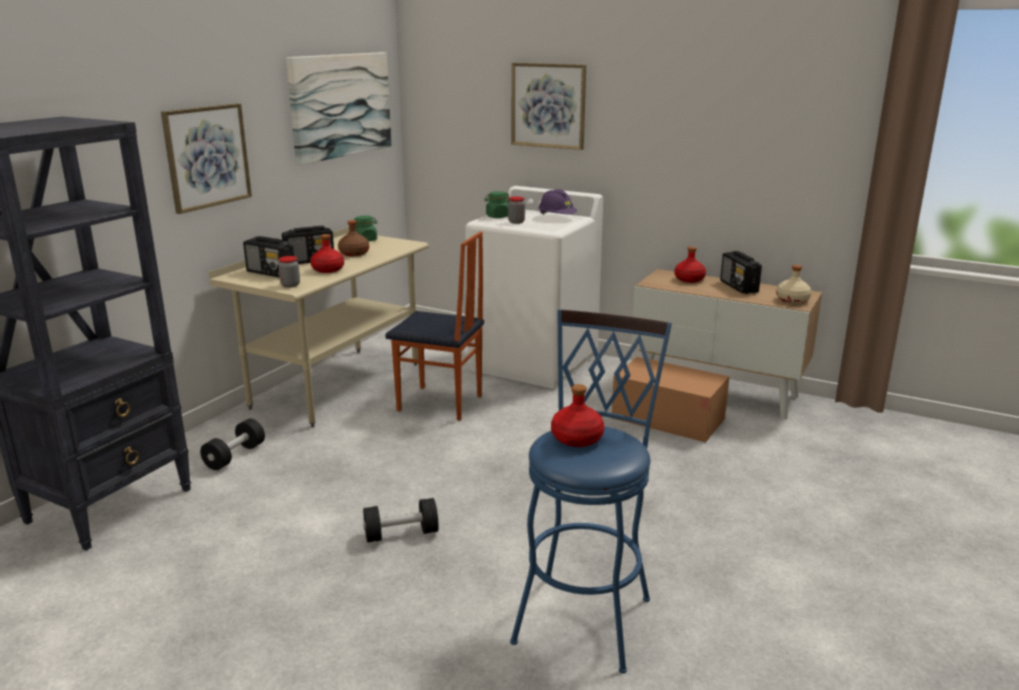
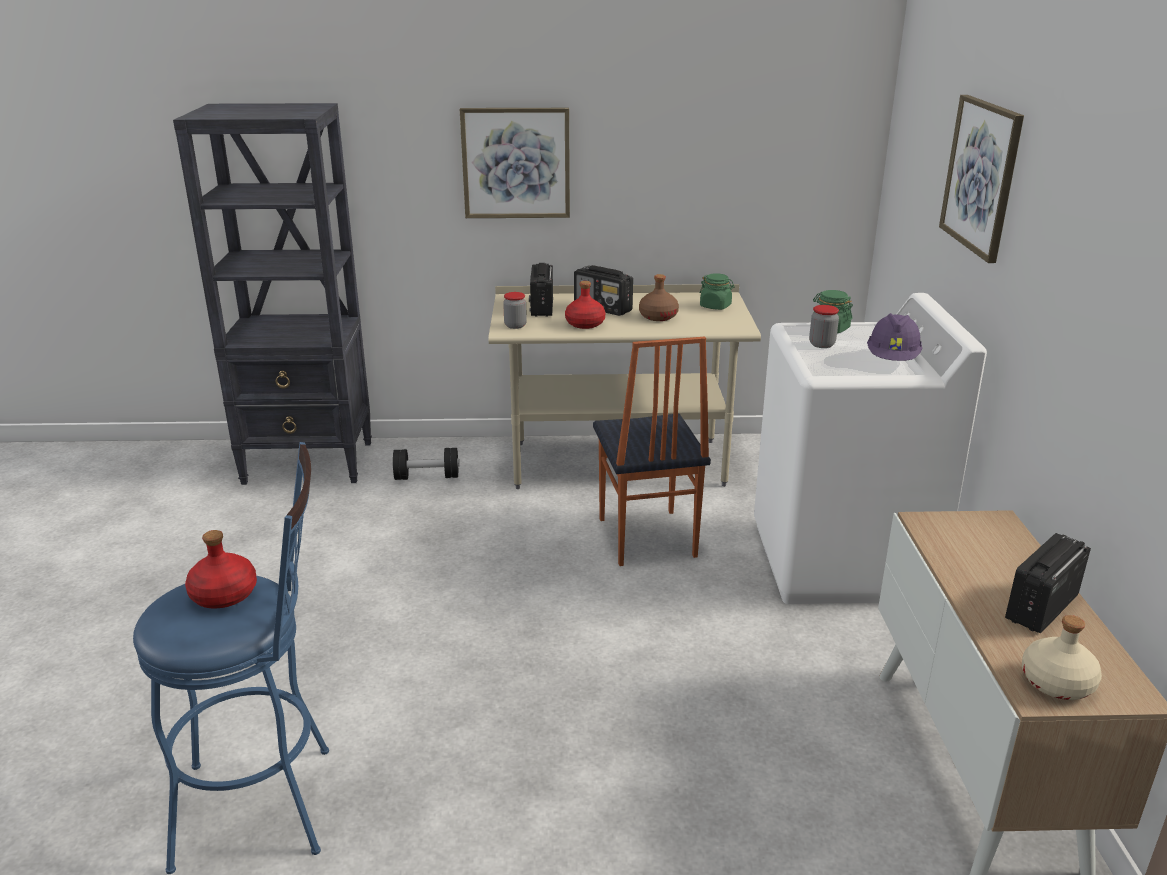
camera: 60 degrees right, 5 degrees up
(341, 105) = (753, 125): picture -> none
(401, 534) = (352, 621): black dumbbell -> none
(668, 418) = (812, 736): cardboard box -> none
(689, 279) = (1002, 550): red bottle -> none

